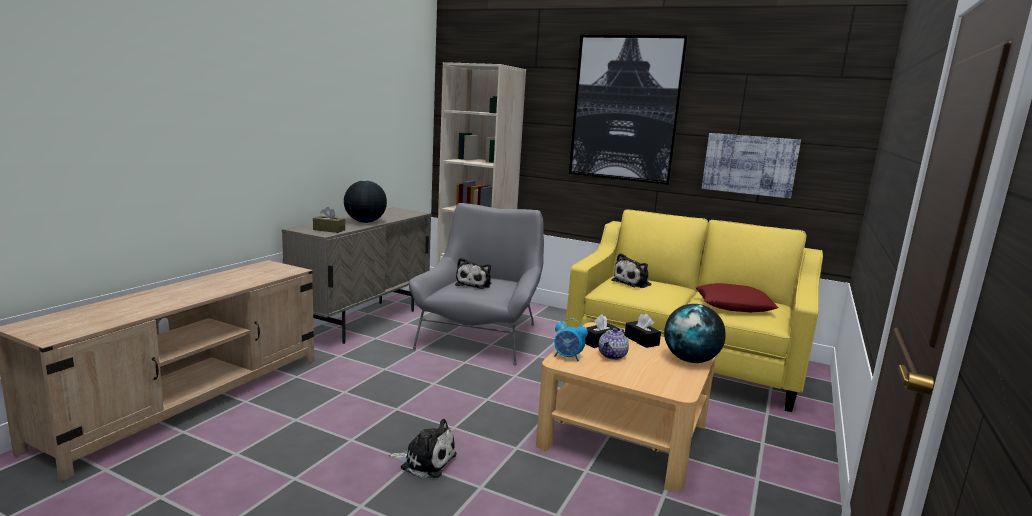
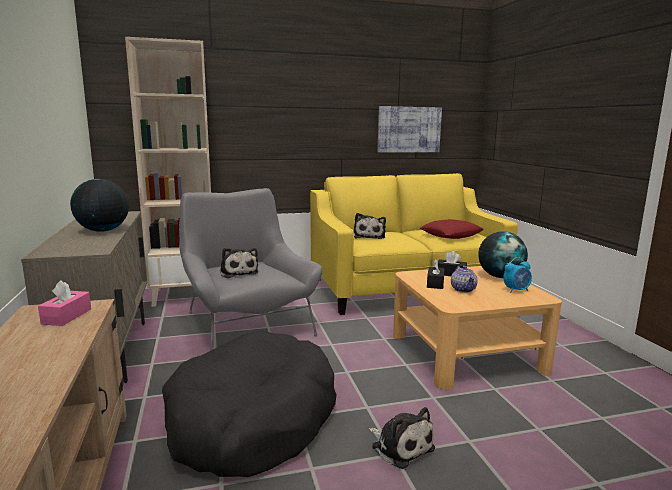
camera: 40 degrees left, 0 degrees up
(270, 272) = (67, 316): none -> pink tissue box
(329, 230) = (88, 246): brown tissue box -> none
(369, 397) = (252, 420): none -> black dog bed
(425, 461) = (400, 446): plush toy -> plush toy turned 75 degrees clockwise
(568, 357) = (447, 301): alarm clock -> alarm clock (516, 290)
(625, 109) = (308, 88): picture -> none

